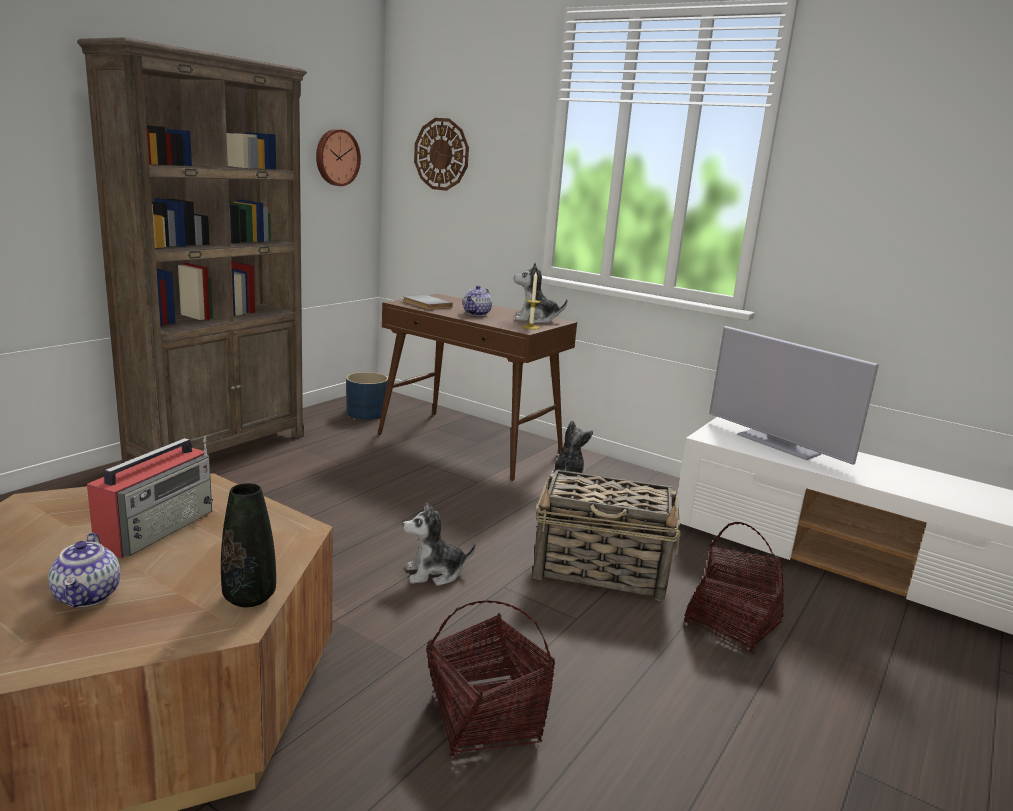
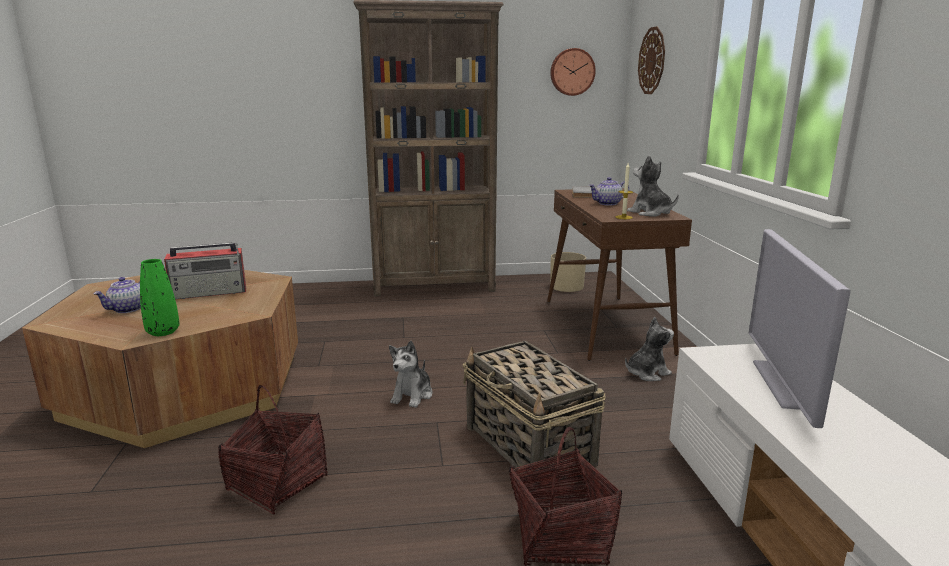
camera: 50 degrees right, 0 degrees up
(249, 597) = (163, 332): black vase -> green vase
(366, 413) = (567, 286): blue planter -> beige planter
(435, 573) = (412, 395): plush toy -> plush toy turned 105 degrees counterclockwise

